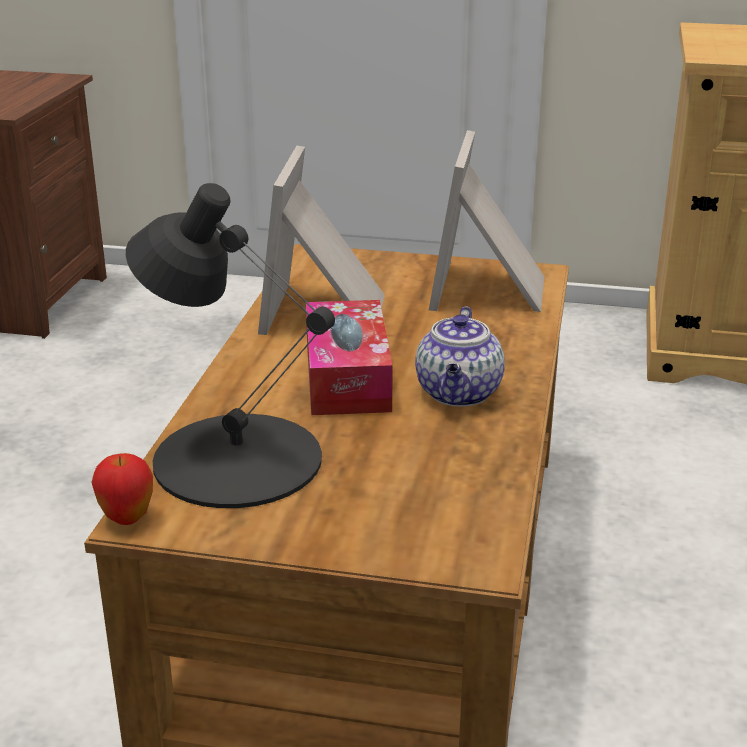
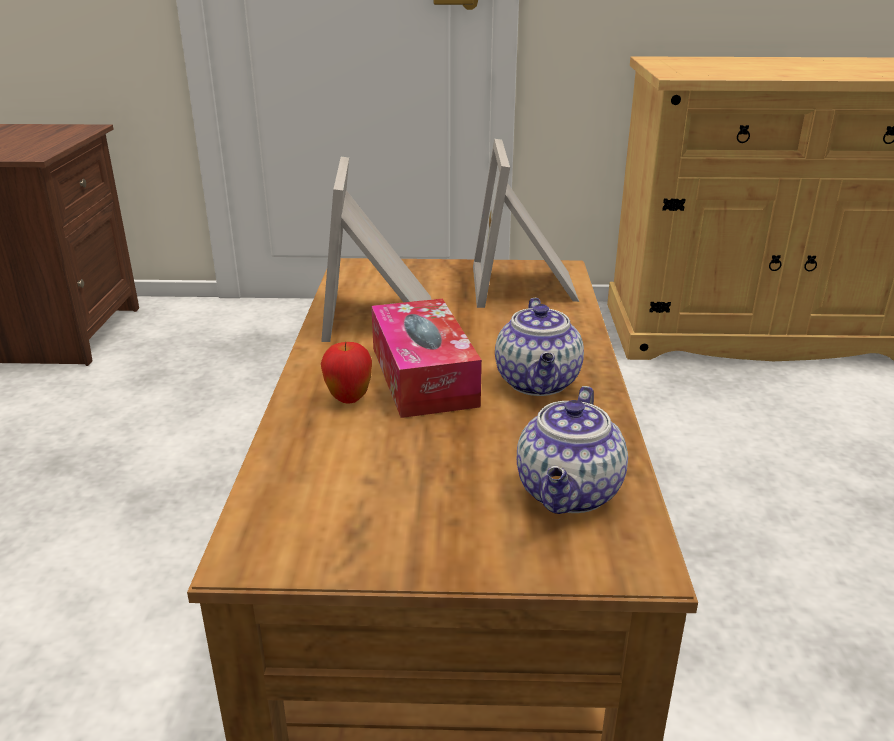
camera: 10 degrees left, 0 degrees up
(127, 518) = (232, 556): apple -> apple (348, 399)
(236, 458) = (336, 472): black table lamp -> none
(443, 498) = (569, 494): none -> teapot

